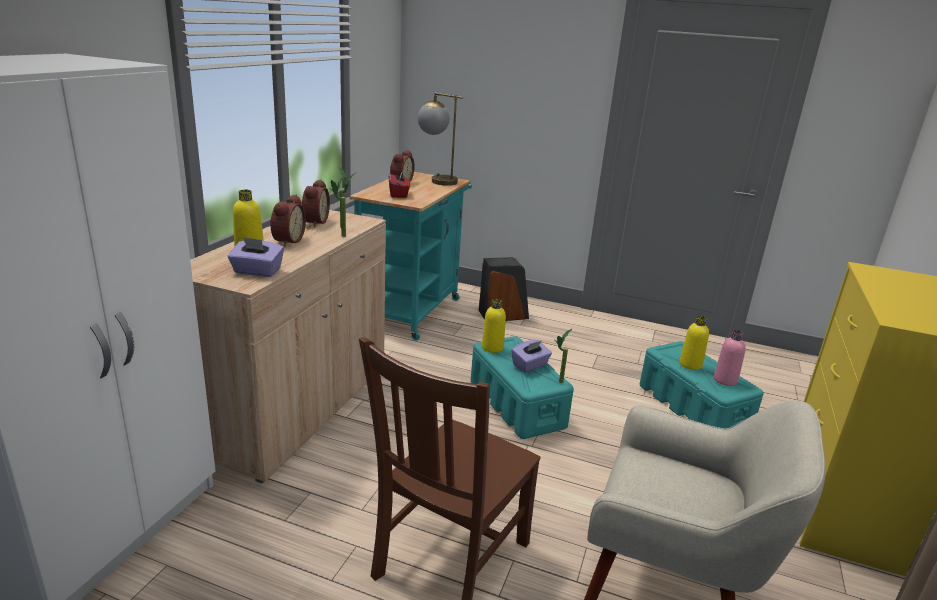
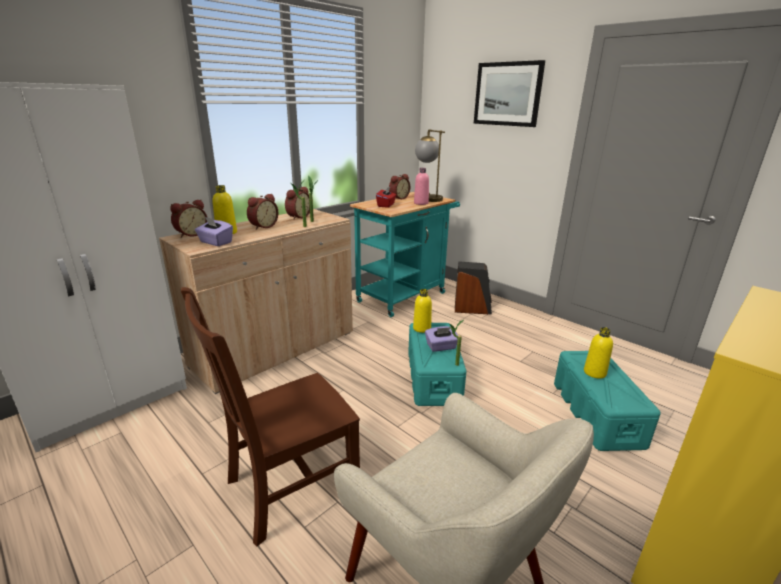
camera: 25 degrees right, 0 degrees up
(201, 263) = (191, 234): none -> alarm clock
(526, 50) = (507, 94): none -> picture
(725, 380) = (622, 393): pink bottle -> pink bottle (421, 203)

